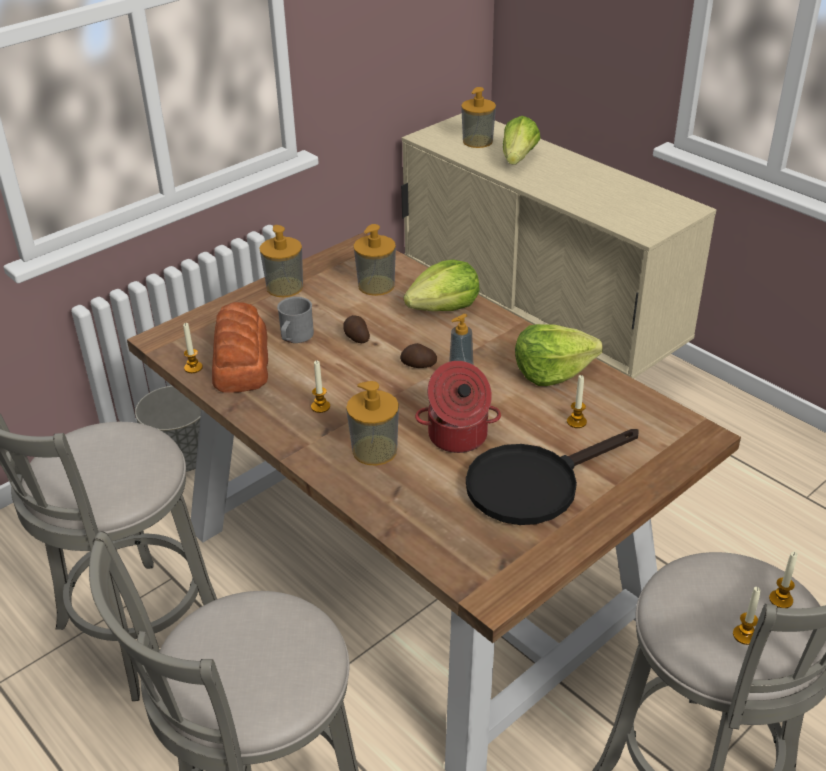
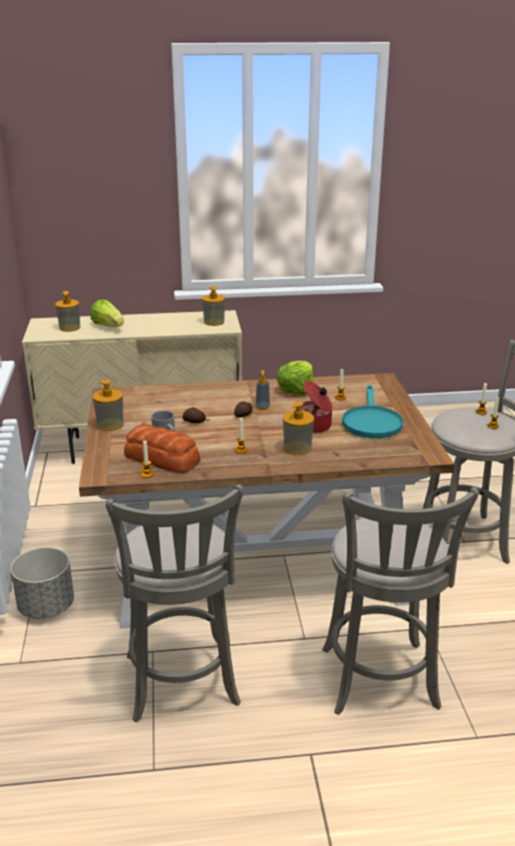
camera: 55 degrees left, 10 degrees down
(376, 285) = (153, 401): soap dispenser -> soap dispenser (214, 322)
(444, 308) = (204, 393): lettuce -> none
(534, 483) = (371, 421): black frying pan -> turquoise frying pan

